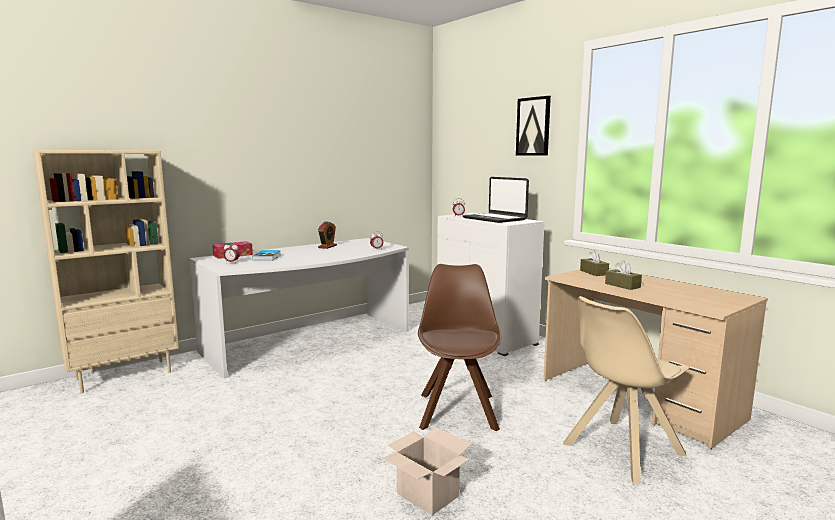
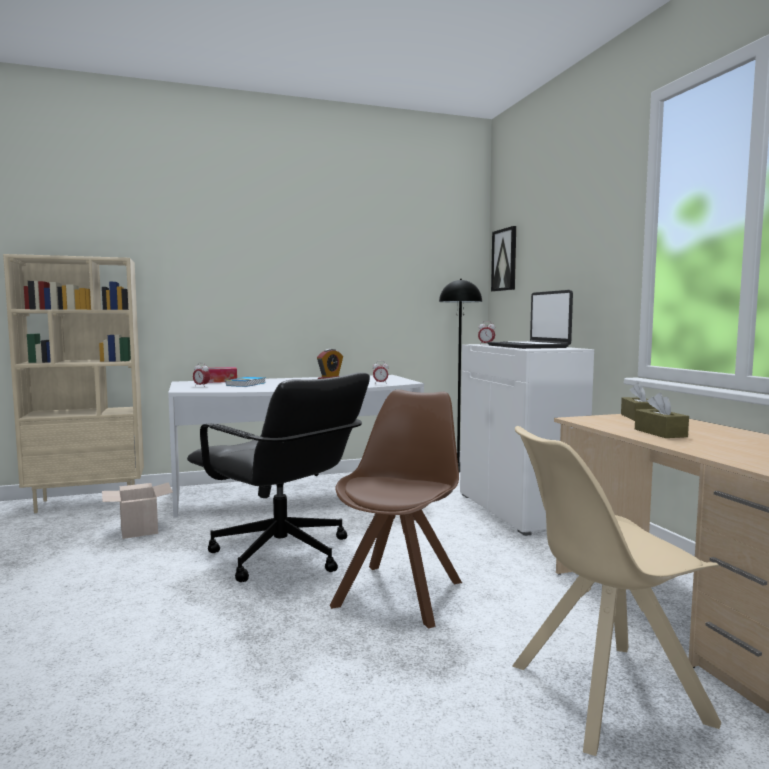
camera: 20 degrees right, 5 degrees down
(348, 396) = (282, 555): none -> black office chair
(417, 307) = (458, 468): none -> black floor lamp
(426, 494) = (257, 693): cardboard box -> cardboard box (138, 529)
(533, 126) = (592, 222): picture -> picture (504, 260)

